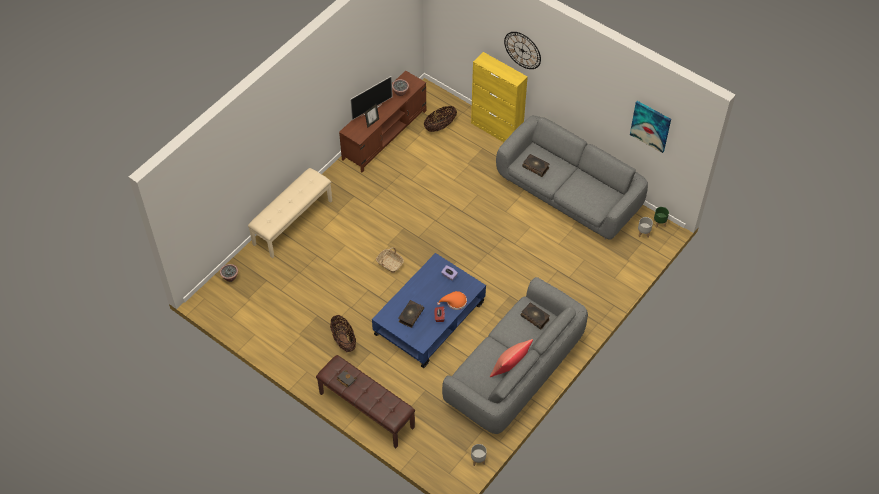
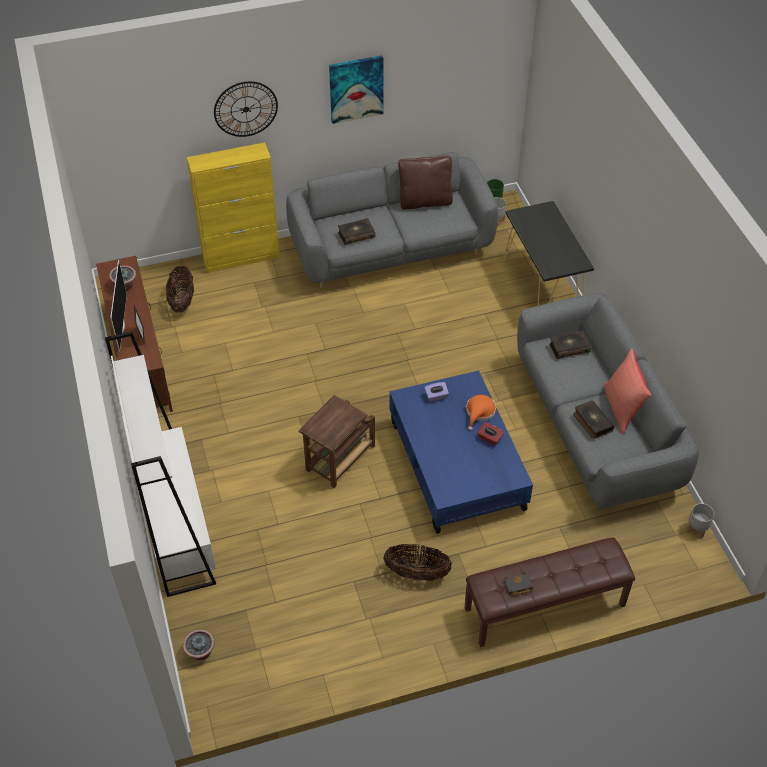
camera: 55 degrees left, 5 degrees down
(292, 222) = (177, 527): beige bench -> white bookcase
(389, 263) = (339, 459): basket -> brown side table
(410, 315) = (465, 466): book -> book (592, 423)
(595, 183) = (425, 202): none -> brown pillow
(605, 288) = (542, 288): none -> black console table
(650, 126) = (454, 79): picture -> picture (356, 89)

